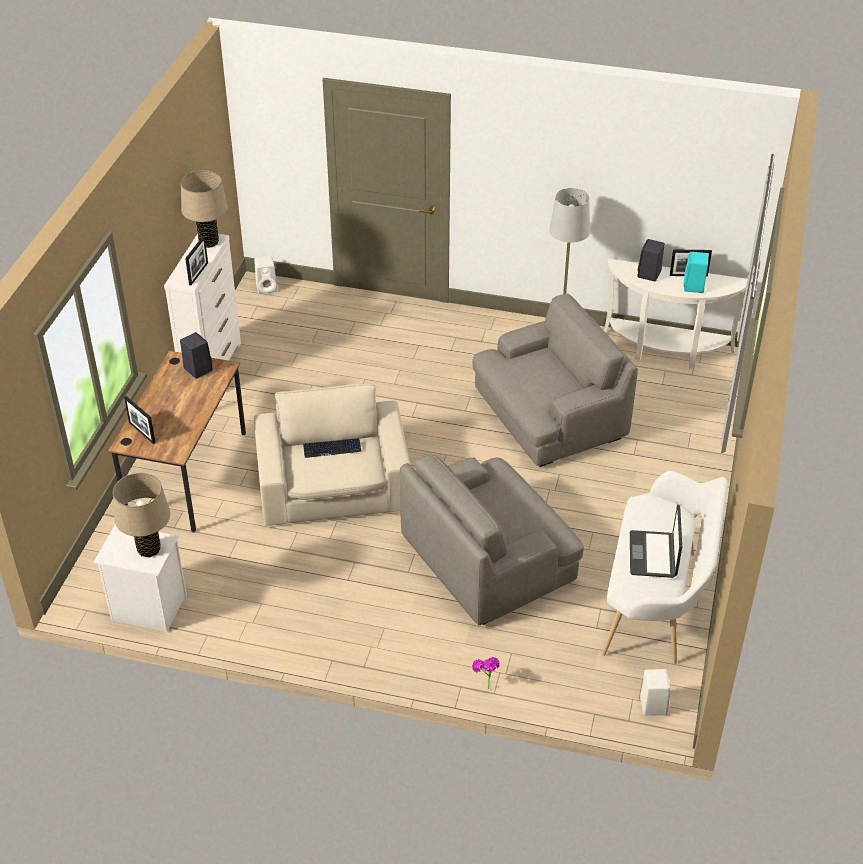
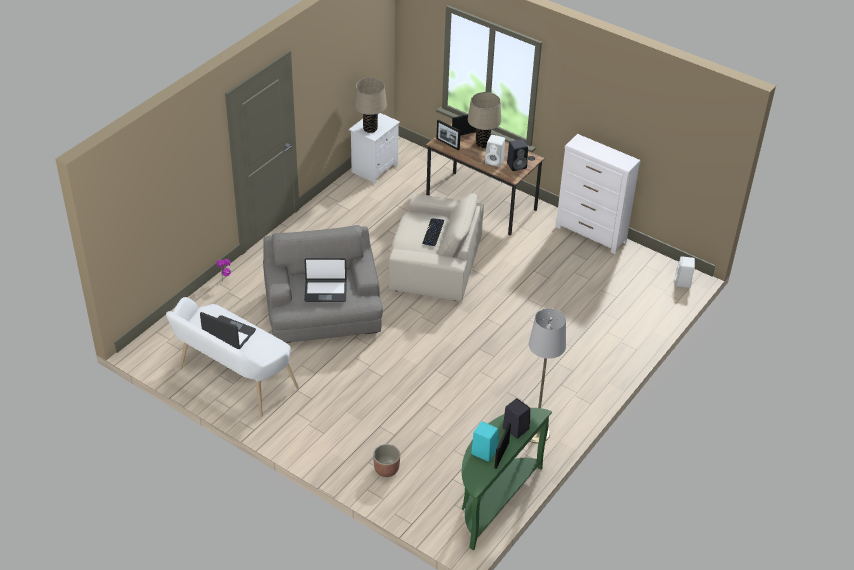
camera: 110 degrees right, 0 degrees up
(198, 273) = (583, 149): picture frame -> picture frame (447, 144)
(209, 242) = (621, 161): beige table lamp -> beige table lamp (482, 144)
(509, 504) = (325, 291): none -> laptop
(549, 416) = (448, 393): grey armchair -> none
(652, 704) = (159, 346): white speaker -> white speaker (495, 161)
(666, 351) = (494, 500): white console table -> green console table
(687, 432) = (386, 469): none -> planter

